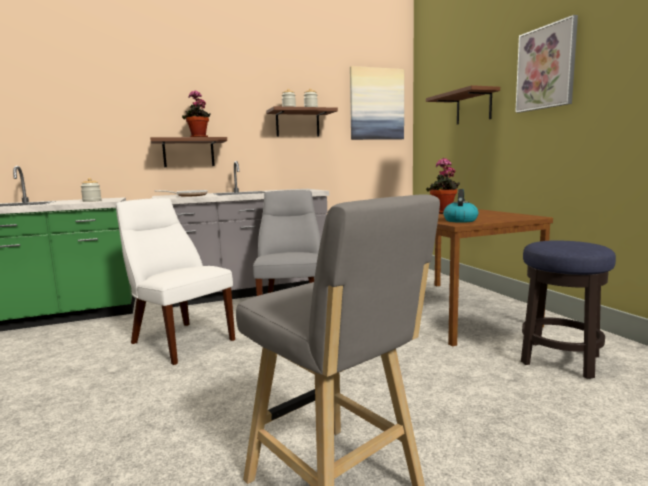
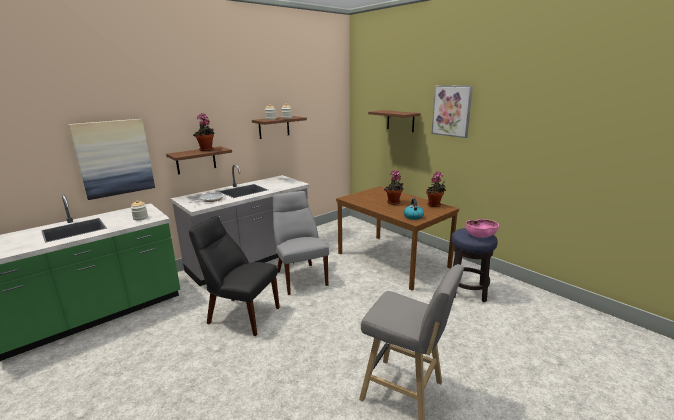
camera: 20 degrees left, 10 degrees up
(179, 340) = (240, 315): white chair -> black chair
(376, 104) = (326, 106): picture -> picture (114, 158)
(510, 215) = (434, 205): none -> potted plant
(578, 246) = (480, 236): none -> pink bowl

